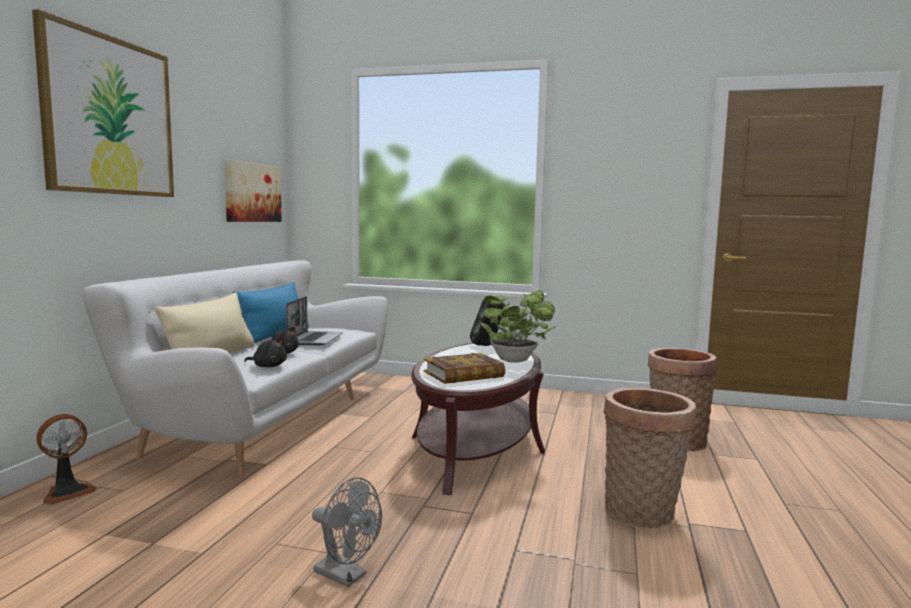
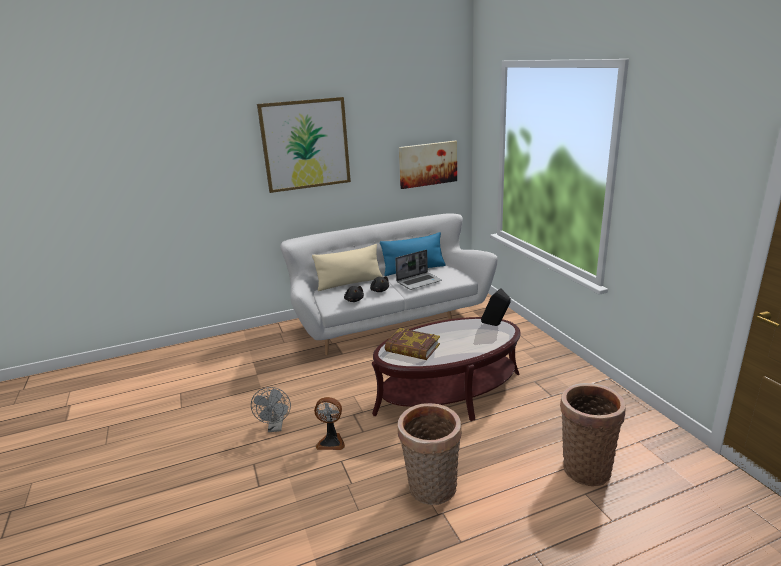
camera: 55 degrees right, 15 degrees up
(67, 492) = (270, 334): fan -> fan (331, 441)
(516, 361) = (472, 349): potted plant -> none

